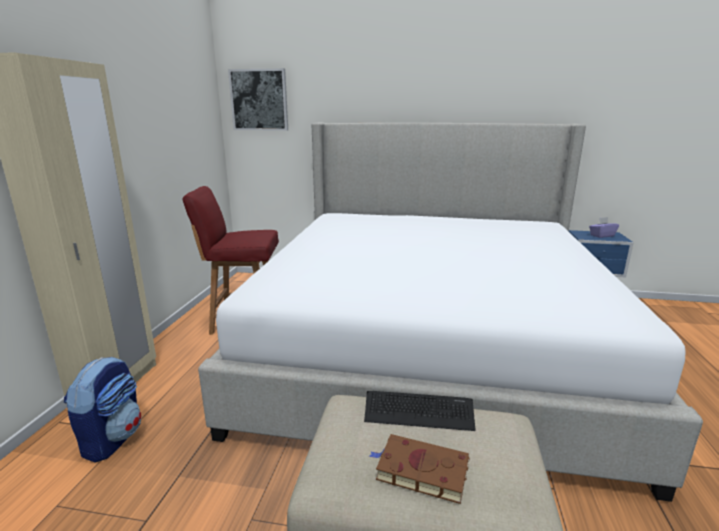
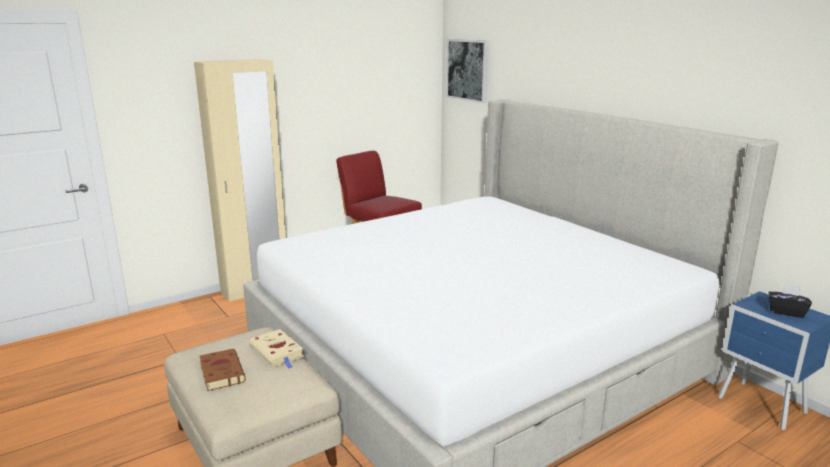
camera: 45 degrees right, 0 degrees up
(113, 439) = (217, 316): backpack -> none
(418, 411) = (278, 352): keyboard -> beige book
(601, 235) = (786, 312): purple tissue box -> black tissue box

